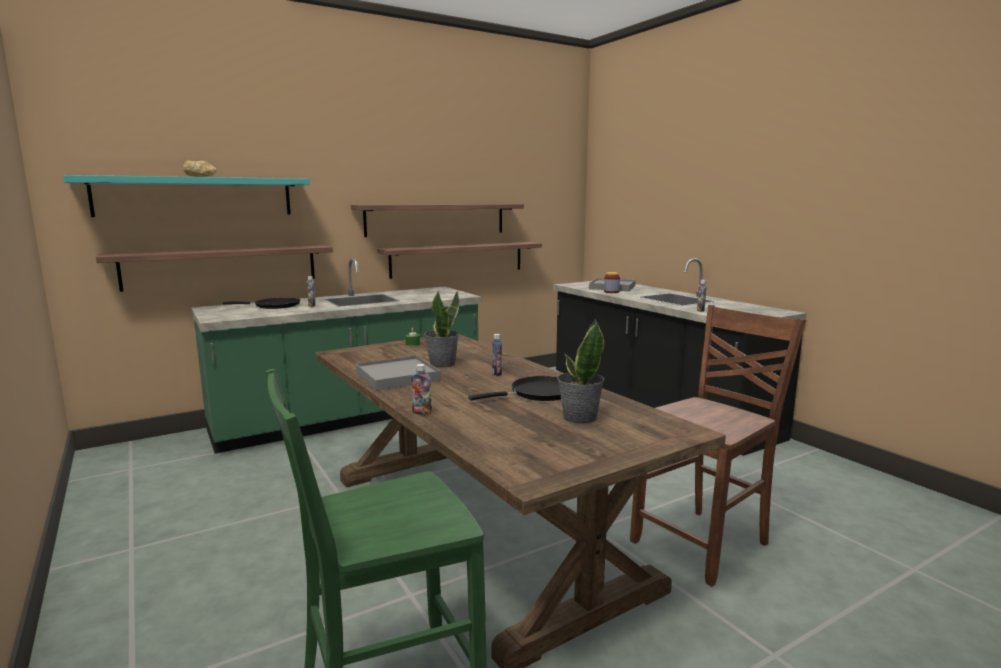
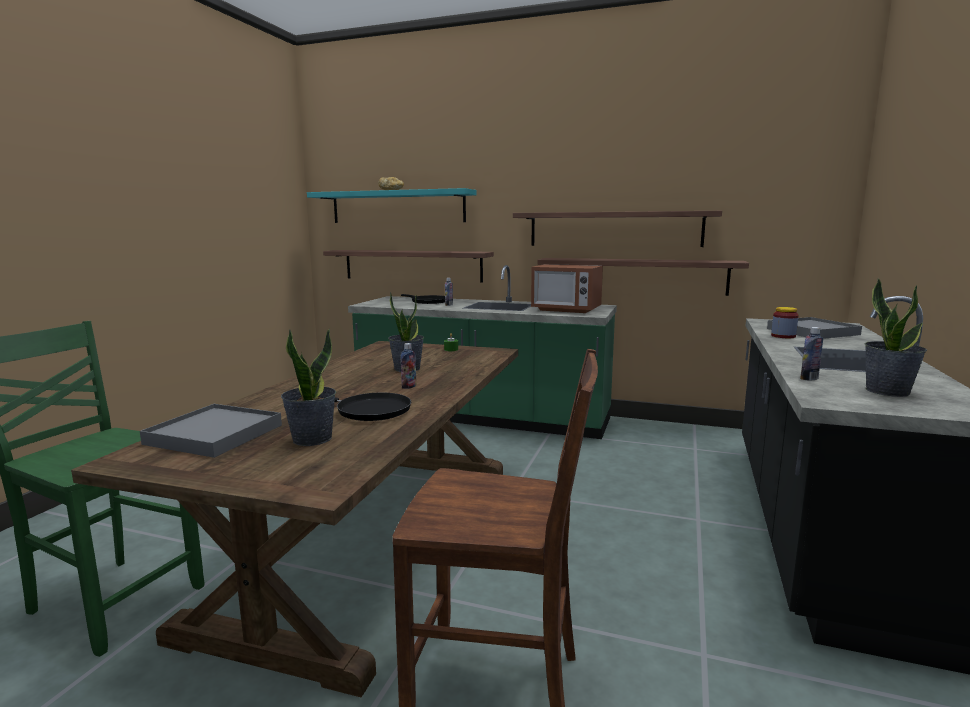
camera: 50 degrees right, 0 degrees up
(397, 377) = (349, 369): grey tray -> grey tray (214, 435)
(421, 412) = (264, 395): bottle -> none
(429, 295) = (566, 310): none -> microwave
(737, 310) = (887, 391): none -> potted plant

